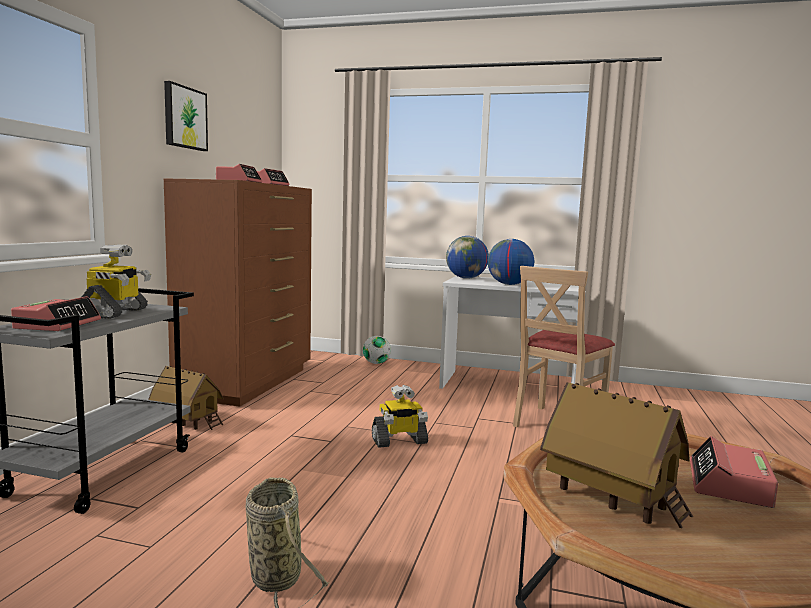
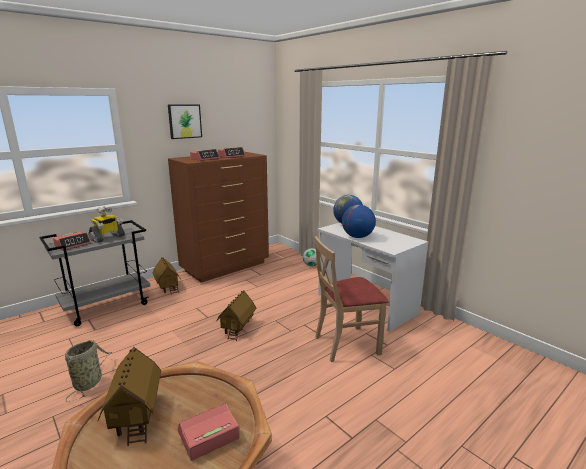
camera: 35 degrees right, 10 degrees up
(399, 441) = (237, 328): toy robot -> toy house

